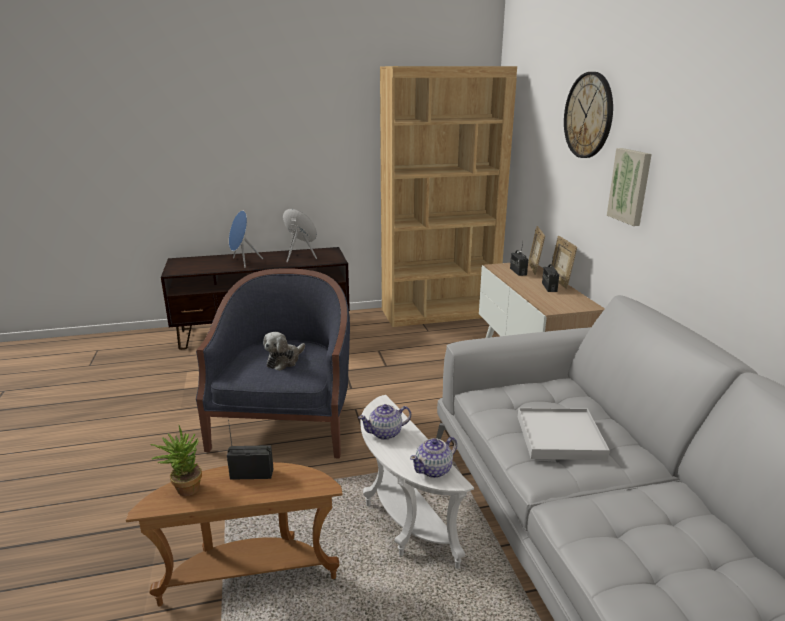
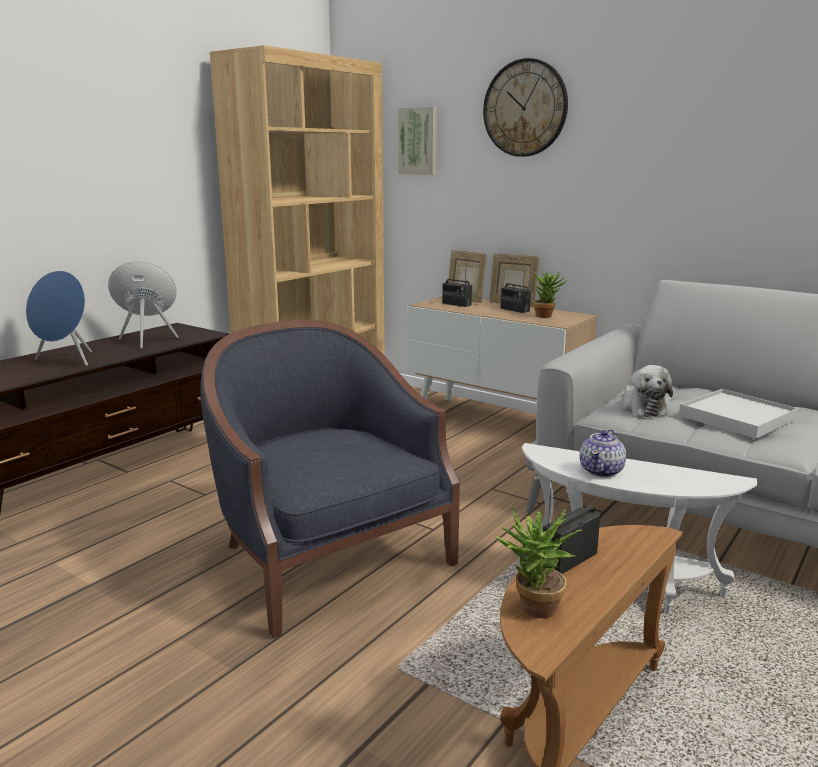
camera: 40 degrees left, 5 degrees down
(284, 361) = (339, 453): plush toy -> plush toy (642, 408)
(434, 470) = (704, 480): teapot -> none
(560, 299) = (546, 316): none -> potted plant
(630, 186) = (610, 174): picture -> picture (418, 141)

